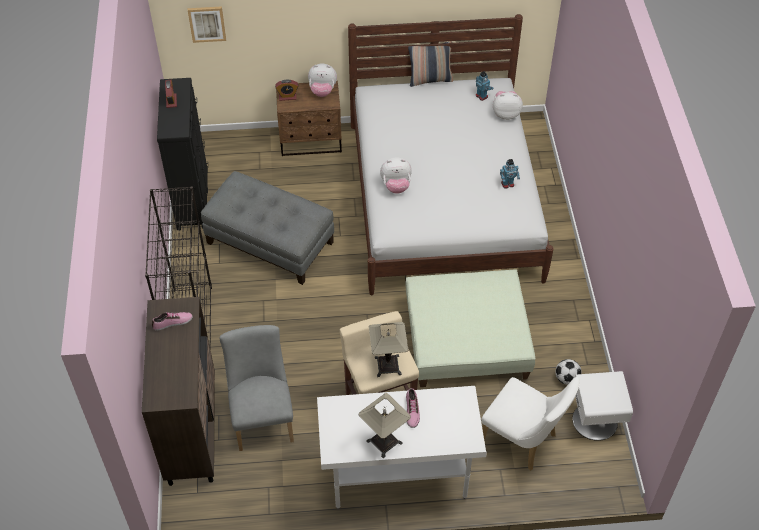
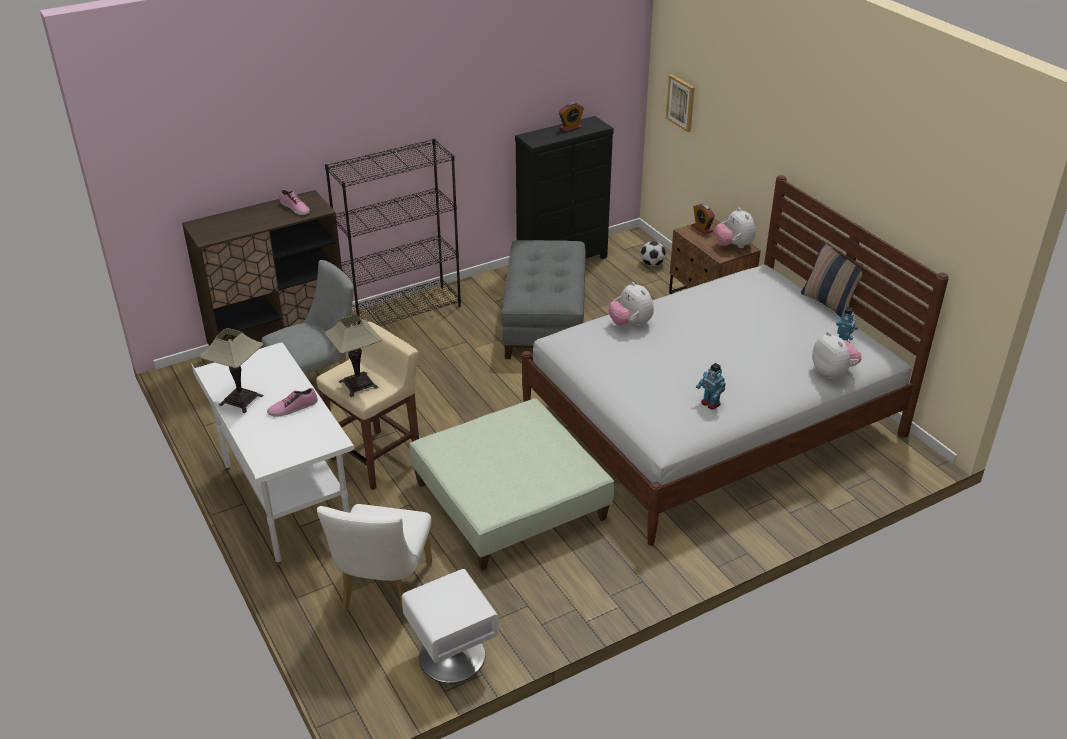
camera: 65 degrees right, 15 degrees down
(566, 379) = (504, 609): football -> football (652, 264)

